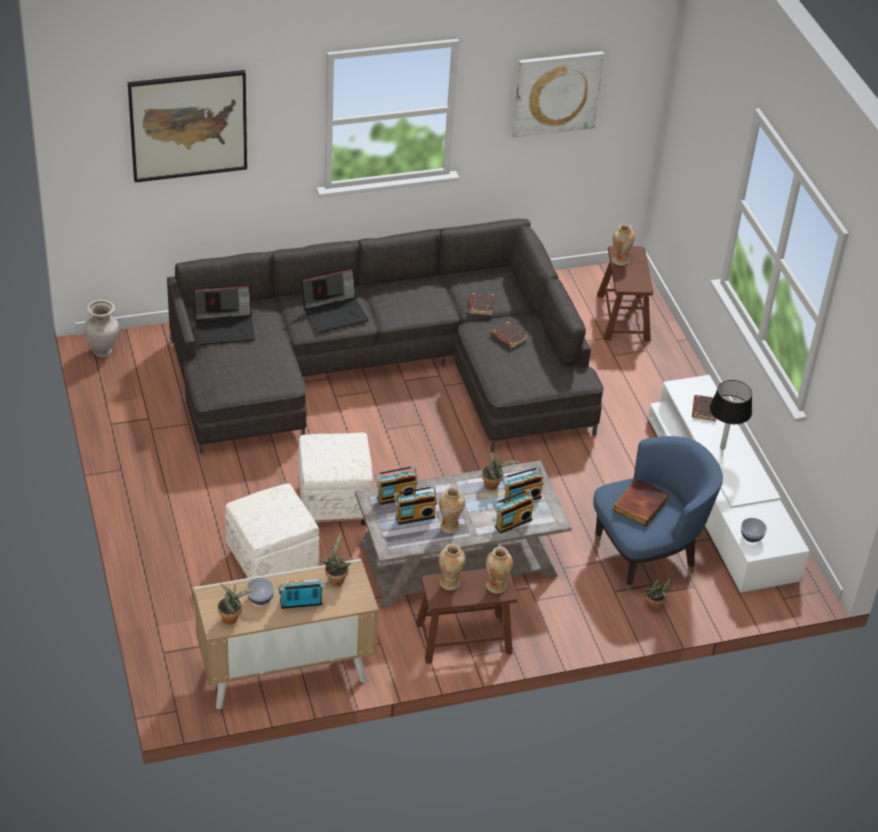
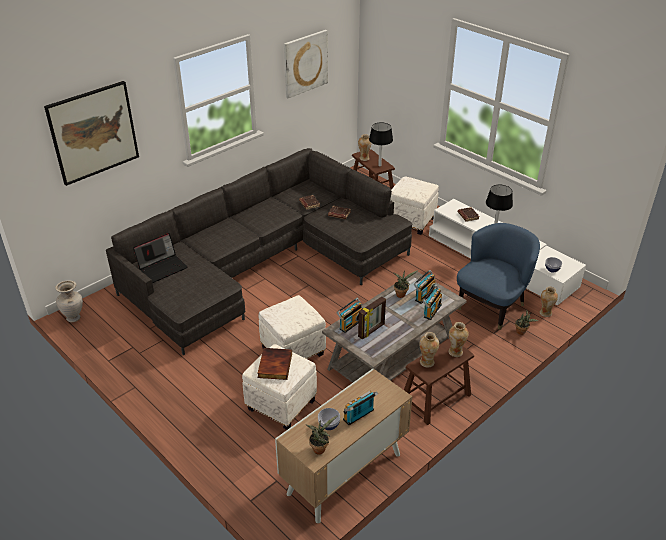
camera: 25 degrees left, 5 degrees down
(335, 313) = (227, 236): laptop -> none
(335, 579) = (368, 389): potted plant -> none
(414, 516) = (371, 331): radio -> picture frame
(449, 526) = (397, 328): vase -> vase (545, 313)
(632, 281) = (379, 165): none -> black table lamp
(639, 504) = (489, 272): book -> book (274, 365)
(644, 385) = (411, 221): none -> white ottoman

